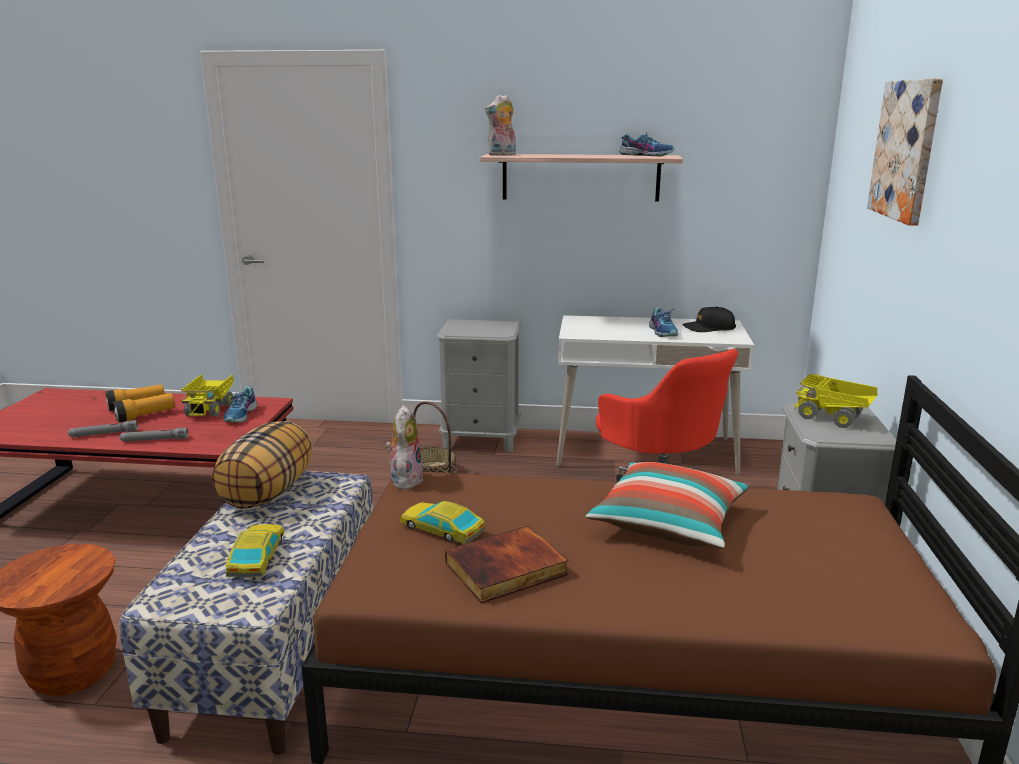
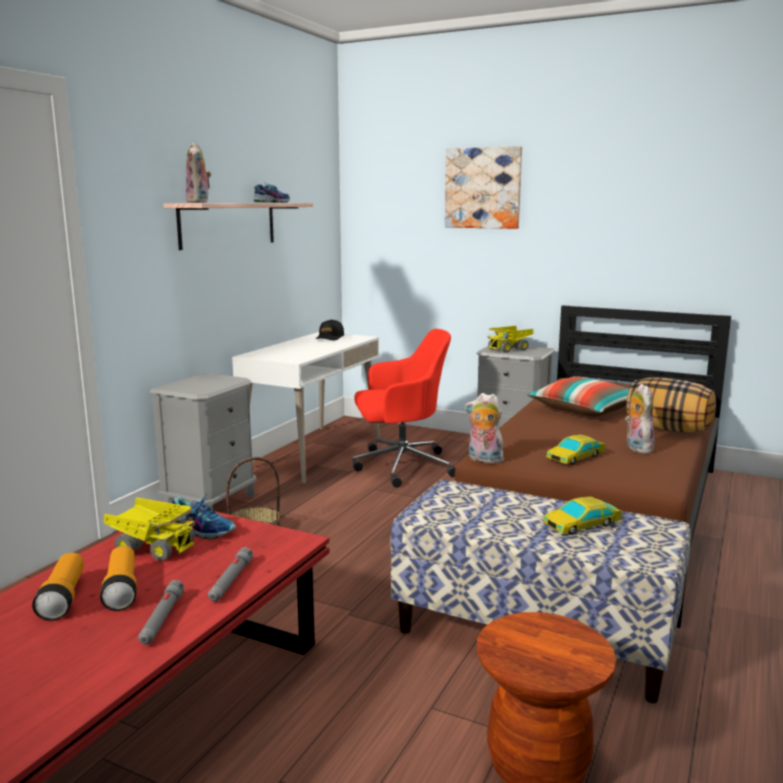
camera: 70 degrees left, 5 degrees down
(257, 557) = (582, 524): toy car -> toy car turned 45 degrees counterclockwise
(268, 493) = (456, 517): pillow -> pillow (668, 429)
(506, 570) = (636, 448): book -> plush toy
(663, 332) = (323, 345): shoe -> none

